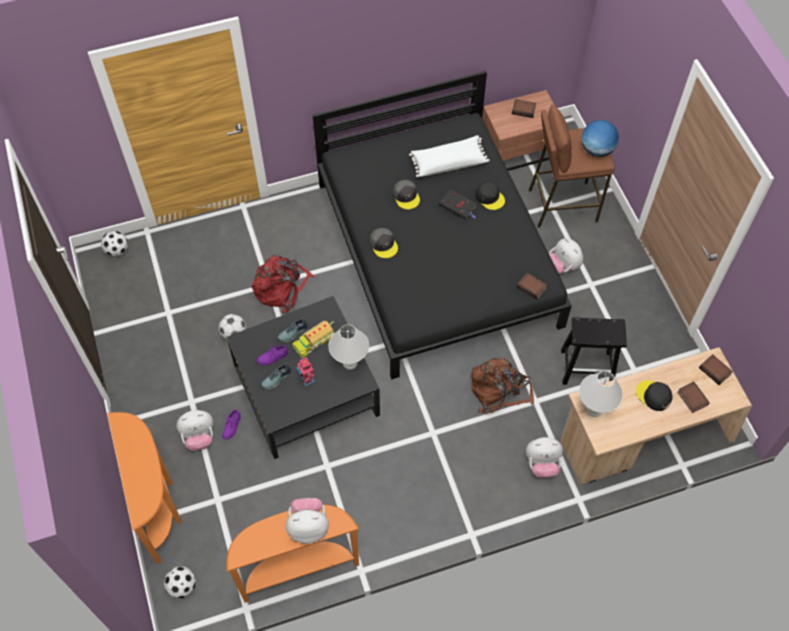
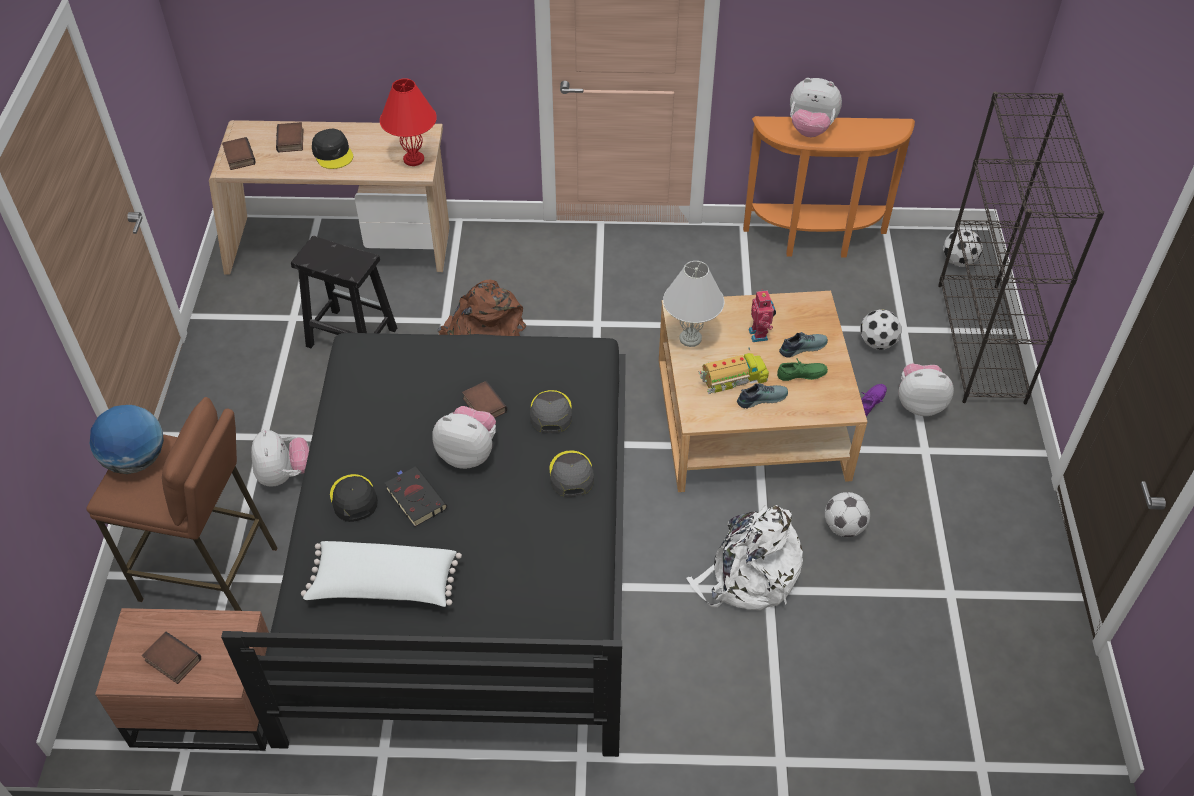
camera: 160 degrees left, 10 degrees down
(117, 250) = (1042, 743): football -> football (877, 343)
(160, 505) = (981, 343): orange console table -> black bookcase
(272, 356) = (802, 376): purple shoe -> green shoe
(281, 288) = (747, 577): red backpack -> white backpack
(306, 390) = (751, 418): black coffee table -> beige coffee table
(406, 196) = (493, 545): grey cap -> grey cap (550, 413)
(532, 287) = (380, 349): book -> book (483, 405)
(542, 464) = (479, 258): plush toy -> plush toy (468, 453)
(593, 409) = (414, 159): white table lamp -> red table lamp

